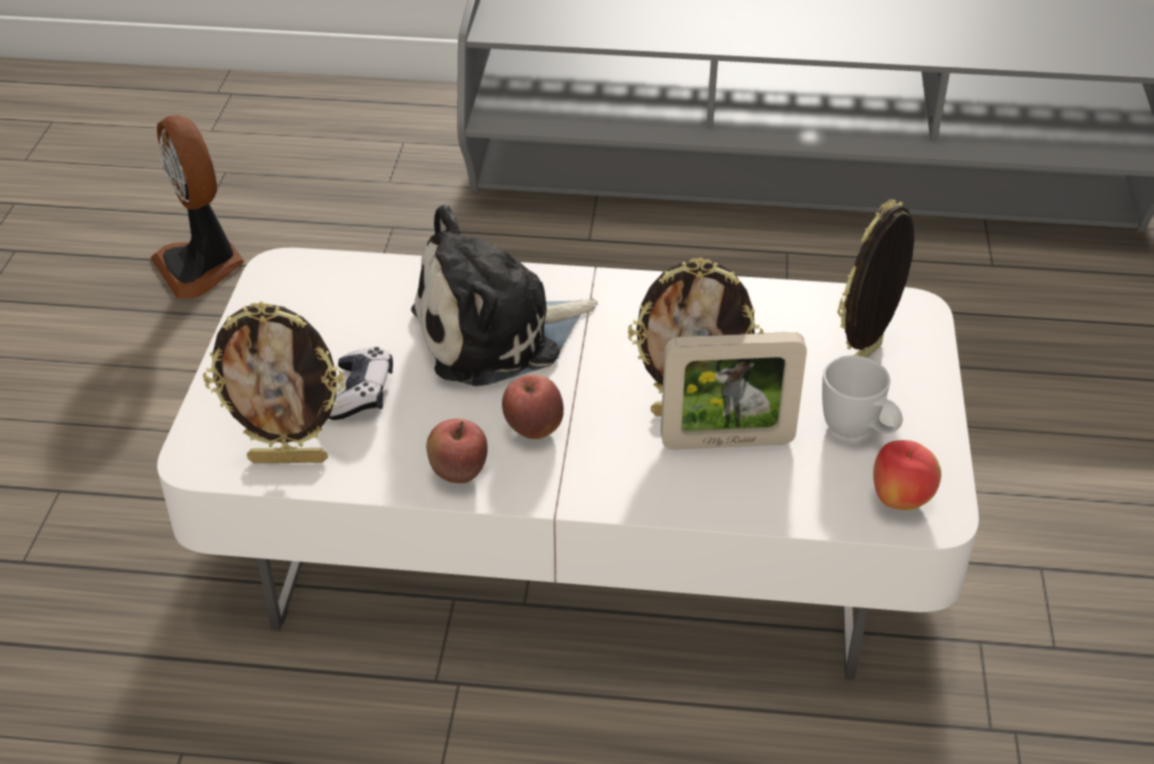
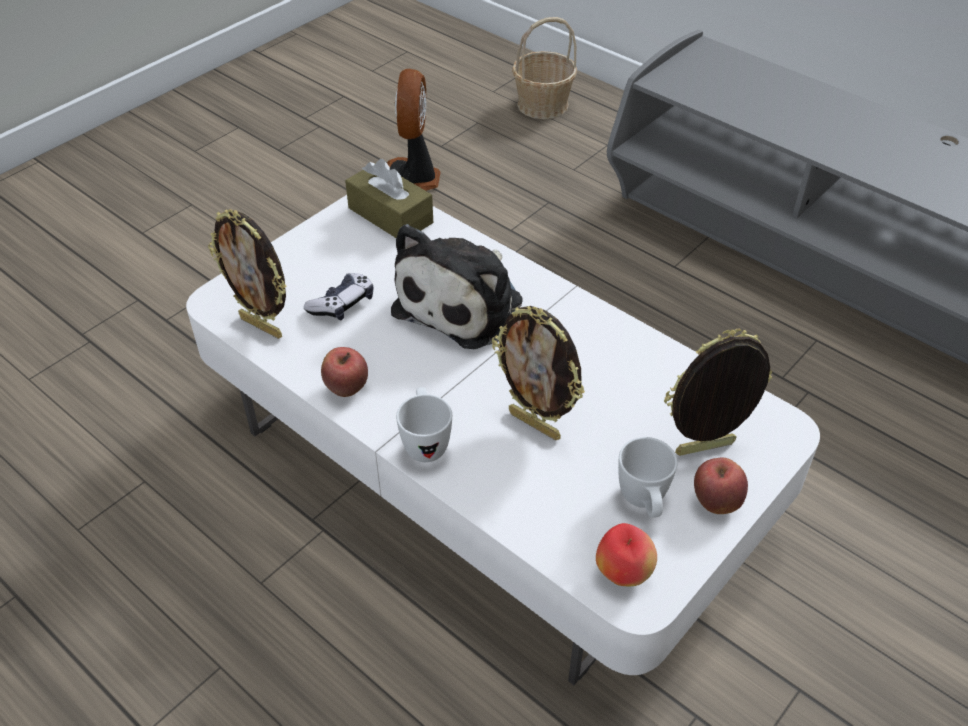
camera: 35 degrees right, 5 degrees up
(286, 125) = (542, 105): none -> basket
(318, 280) = (390, 215): none -> brown tissue box
(497, 334) = (463, 303): plush toy -> plush toy turned 75 degrees counterclockwise
(533, 430) = (421, 382): apple -> apple (715, 502)
(597, 483) = (425, 442): none -> white mug
(727, 442) = (541, 459): picture frame -> none

